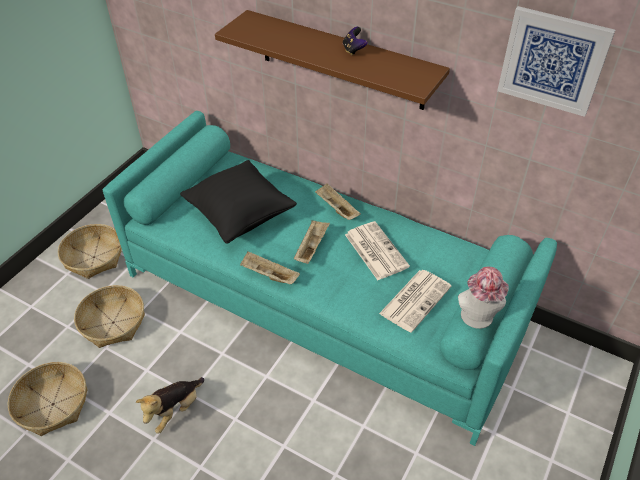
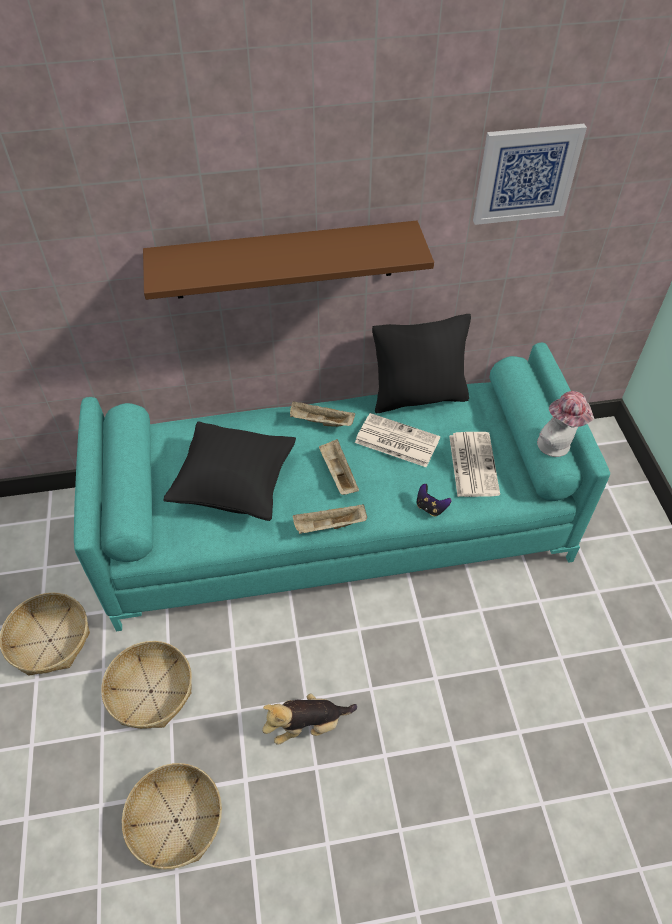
camera: 40 degrees left, 5 degrees up
(175, 410) = (308, 725): plush toy -> plush toy turned 75 degrees clockwise
(353, 50) = (312, 243): game controller -> game controller (430, 507)
(426, 232) = (418, 397): none -> black pillow

